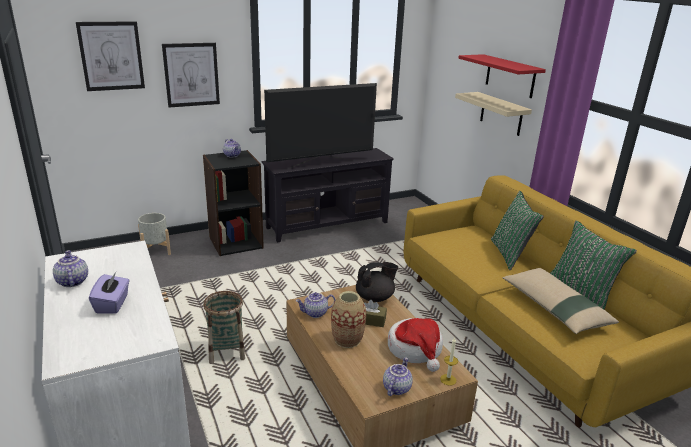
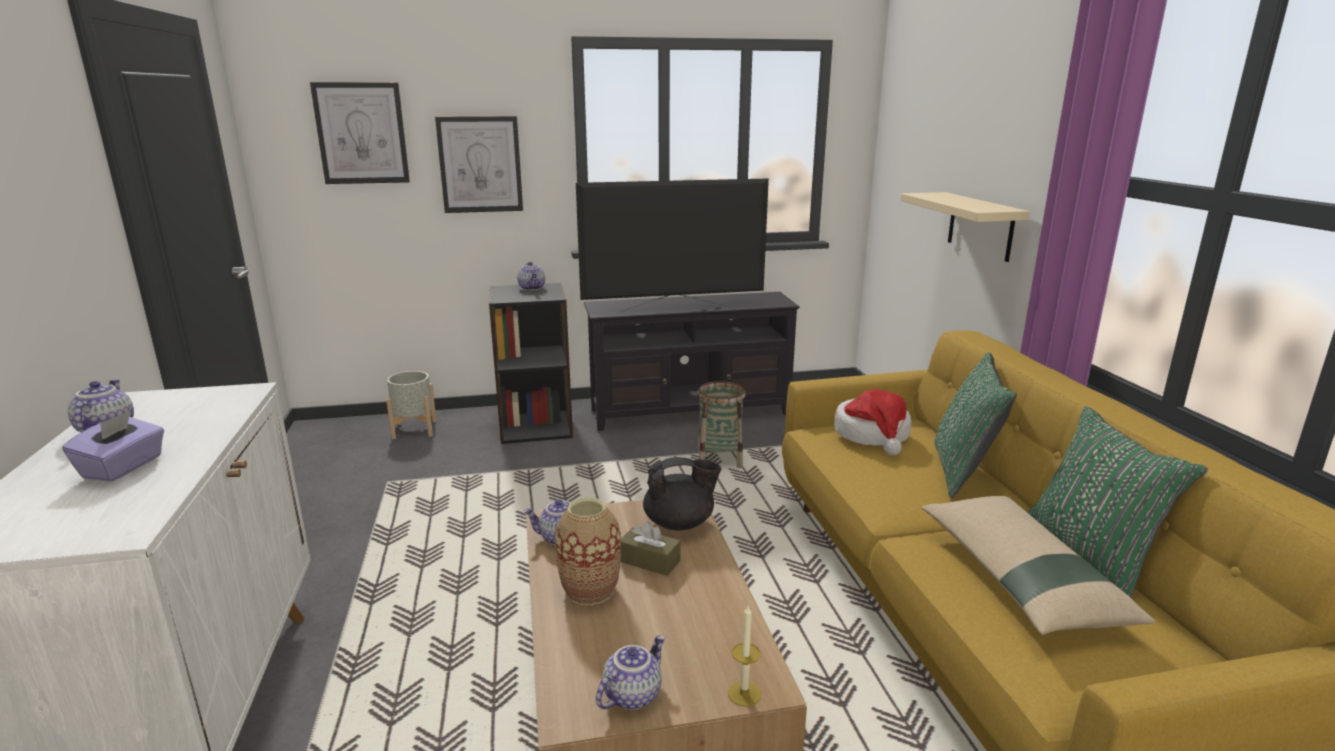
camera: 15 degrees right, 5 degrees down
(226, 351) = (429, 590): basket -> basket (719, 459)
(415, 349) = (708, 624): hat -> hat (873, 435)
(510, 76) = (995, 156): red shelf -> none

